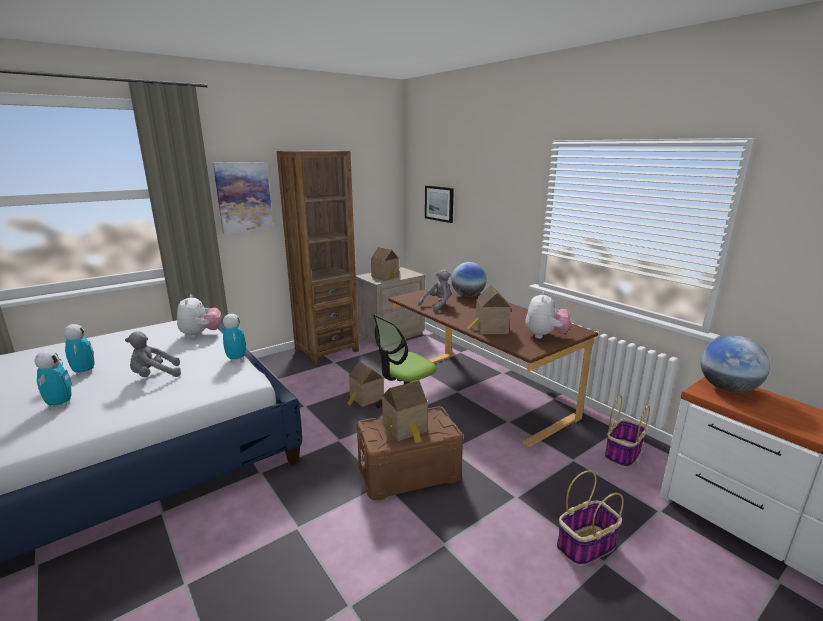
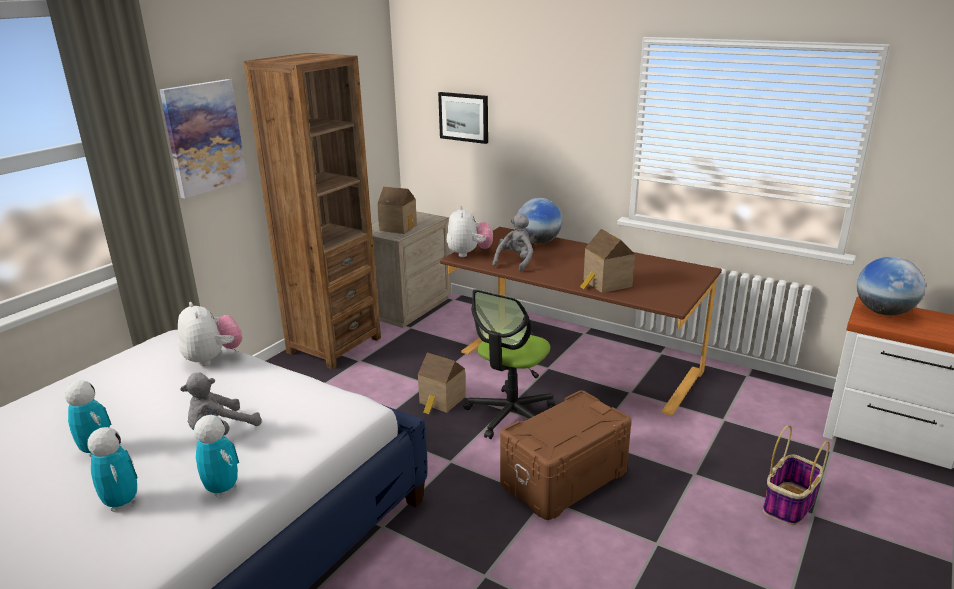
camera: 20 degrees left, 5 degrees up
(236, 359) = (310, 383): toy robot -> toy robot (222, 489)
(406, 428) = (563, 426): toy house -> none
(545, 336) = (673, 283): plush toy -> plush toy (469, 253)
(623, 453) = (765, 400): basket -> none

